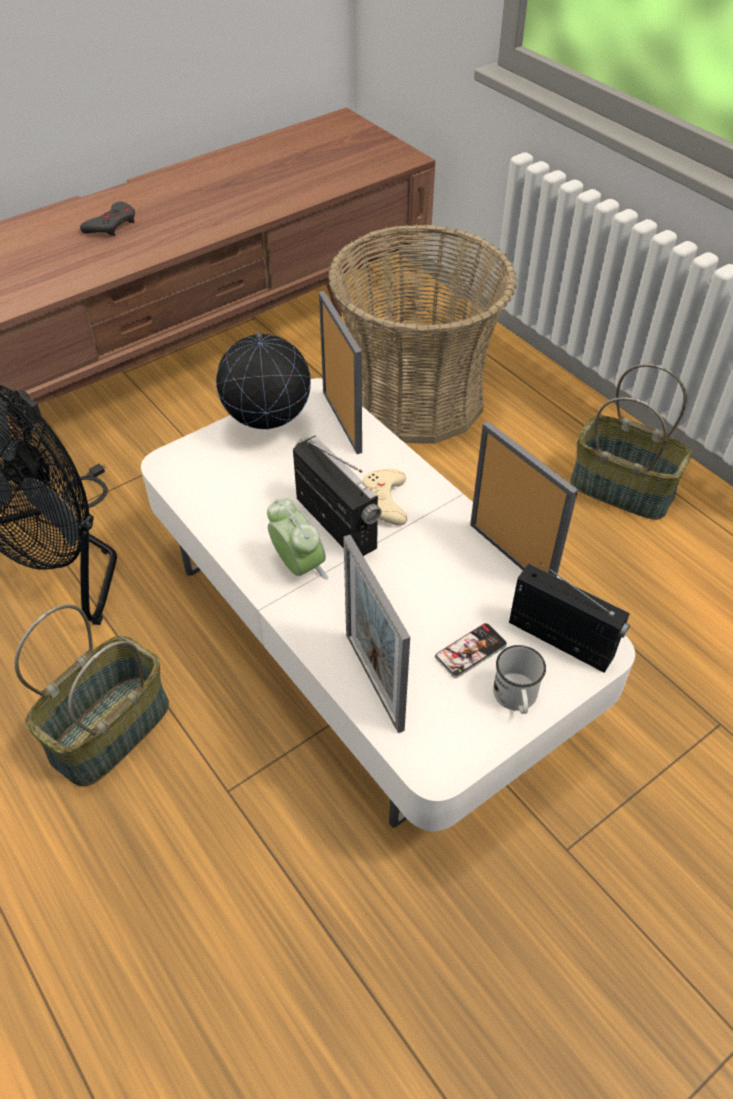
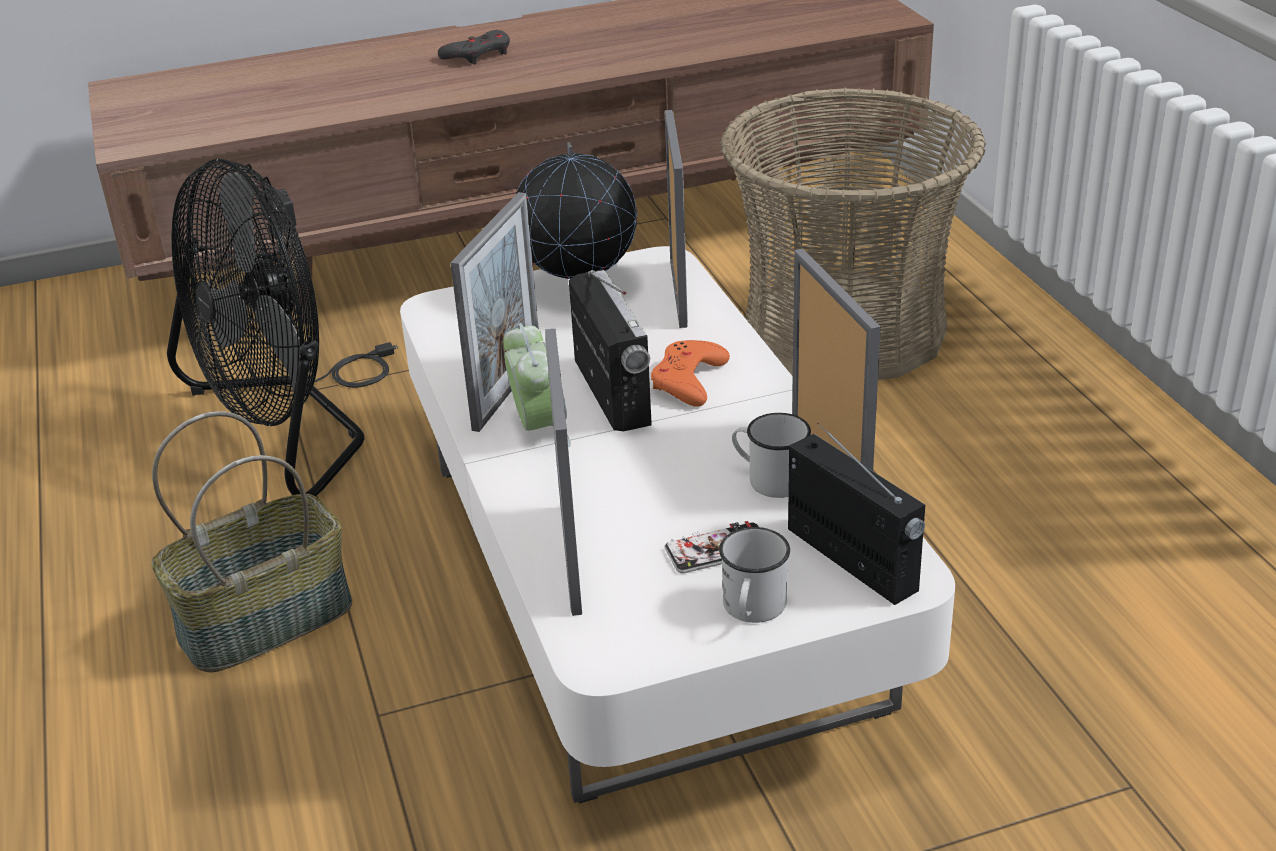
camera: 20 degrees right, 15 degrees down
(259, 535) = (507, 391): none -> picture frame
(384, 502) = (688, 380): beige game controller -> orange game controller
(477, 580) = (769, 478): none -> white mug
(623, 488) = (1108, 476): basket -> none

